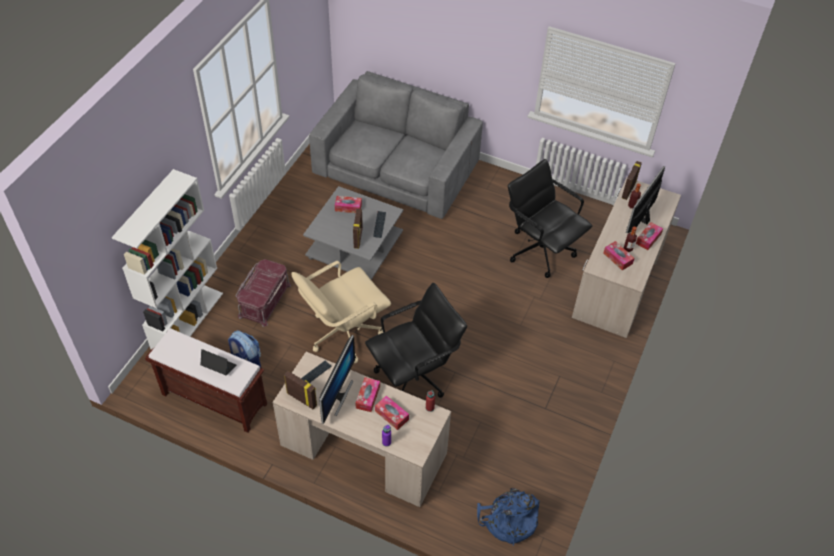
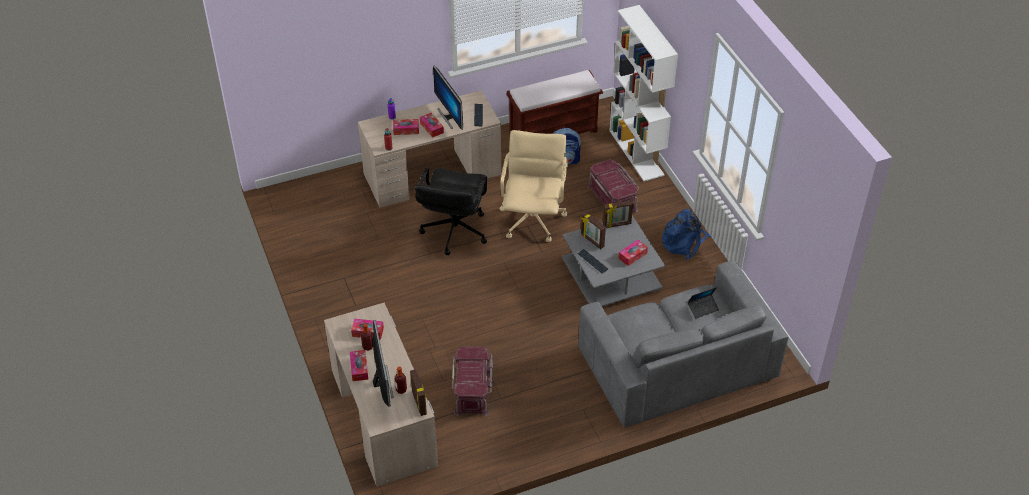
camera: 135 degrees right, 5 degrees down
(218, 367) = (541, 91): laptop -> laptop (703, 308)
(302, 399) = (467, 102): picture frame -> picture frame (617, 225)
(508, 521) = (303, 203): blue backpack -> blue backpack (684, 242)
(540, 250) = (473, 390): black office chair -> red storage box

